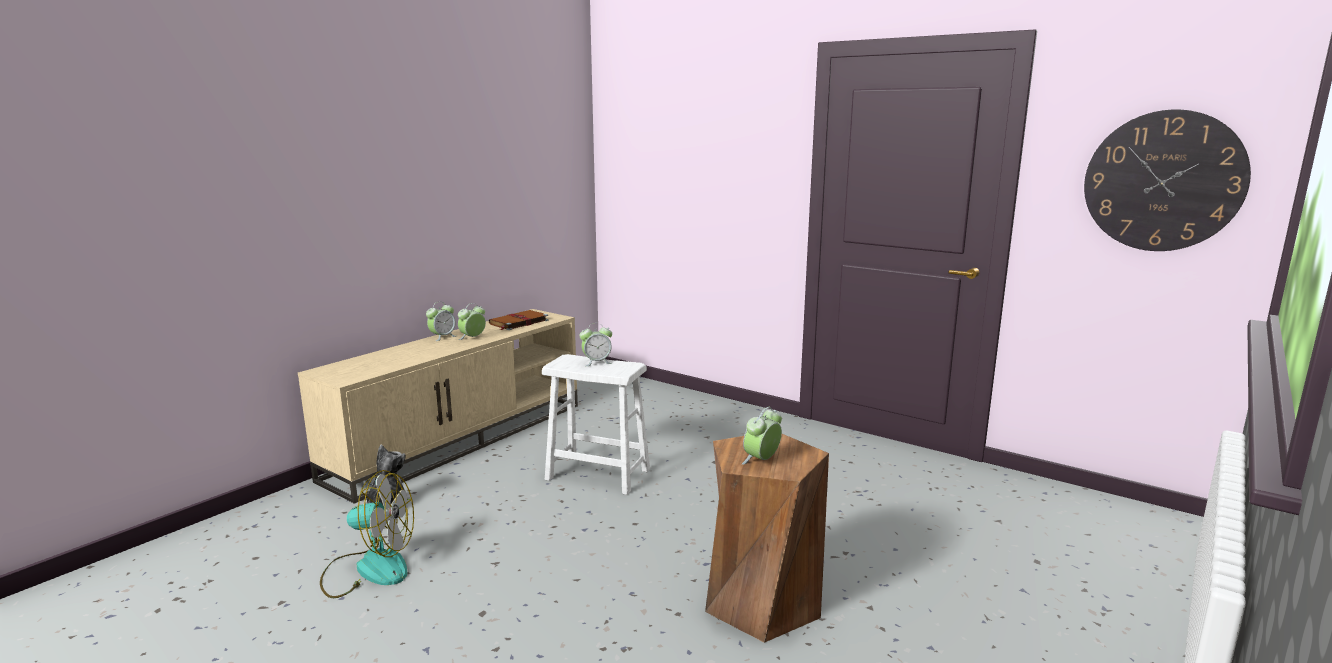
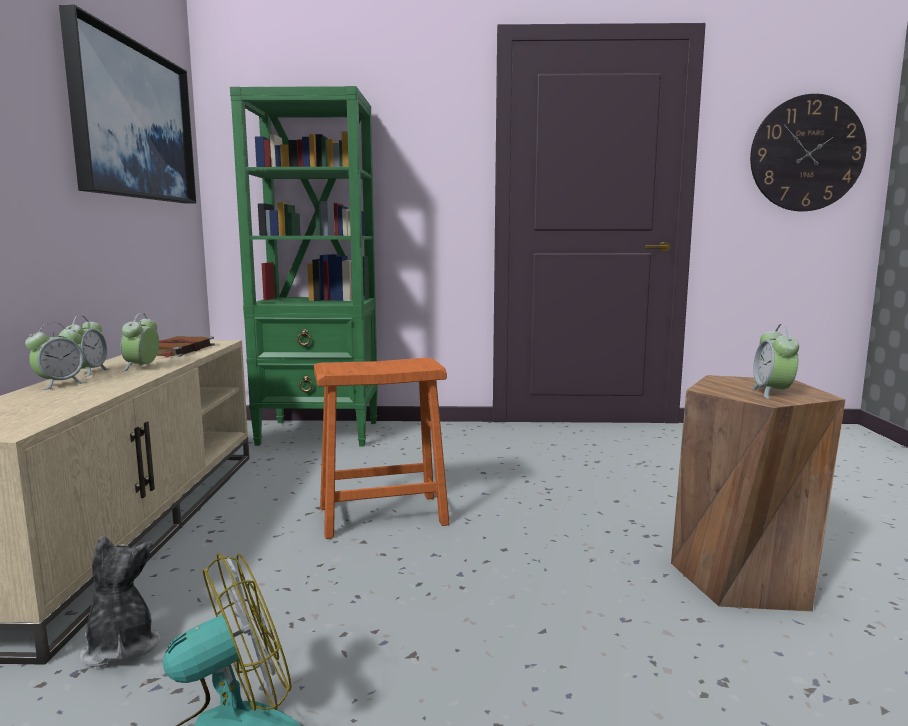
camera: 35 degrees left, 5 degrees down
(516, 153) = (133, 122): none -> picture
(596, 362) = (375, 363): alarm clock -> alarm clock (60, 384)
(598, 474) = (382, 515): white stool -> orange stool
(649, 395) = (320, 433): none -> green bookcase

